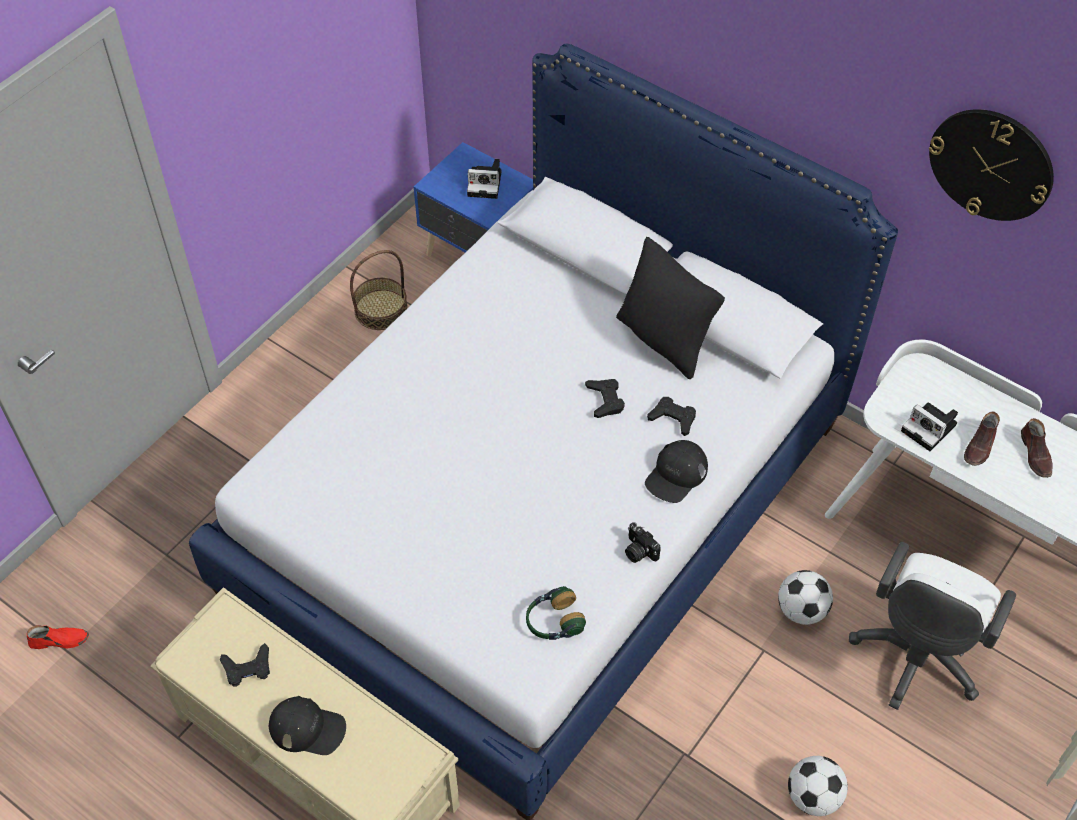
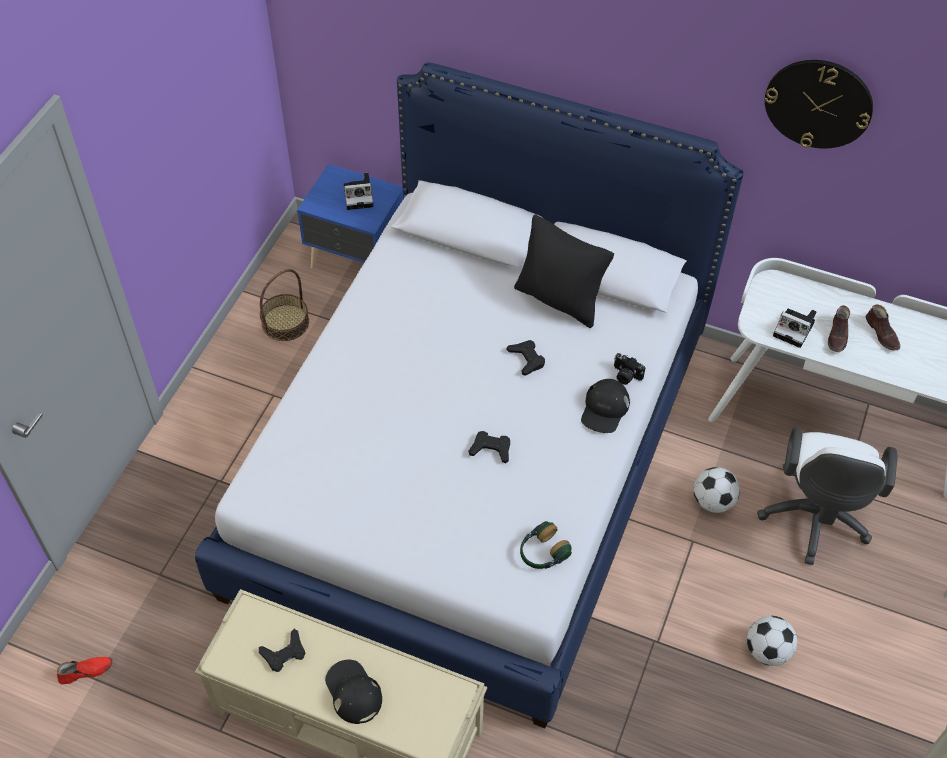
camera: 15 degrees left, 0 degrees up
(307, 728) = (353, 692): black cap -> black cap turned 120 degrees counterclockwise
(638, 551) = (594, 479): camera -> camera (625, 375)
(673, 418) = (587, 363): black game controller -> black game controller (491, 449)

